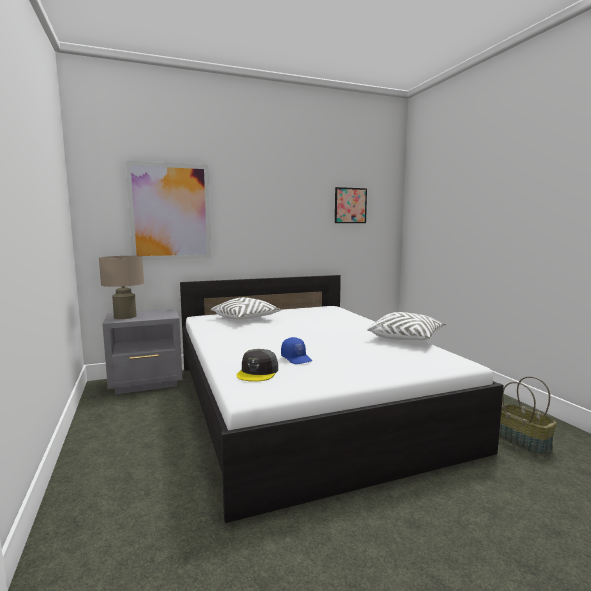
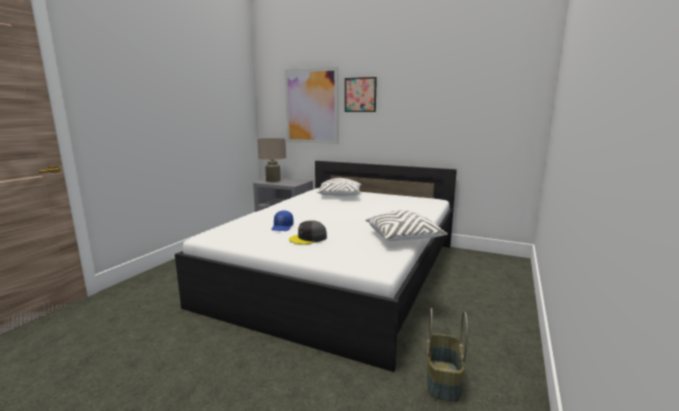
camera: 45 degrees right, 5 degrees up
(258, 372) = (241, 228): grey cap -> grey cap (308, 238)
(350, 205) = (476, 95): picture -> picture (360, 95)

